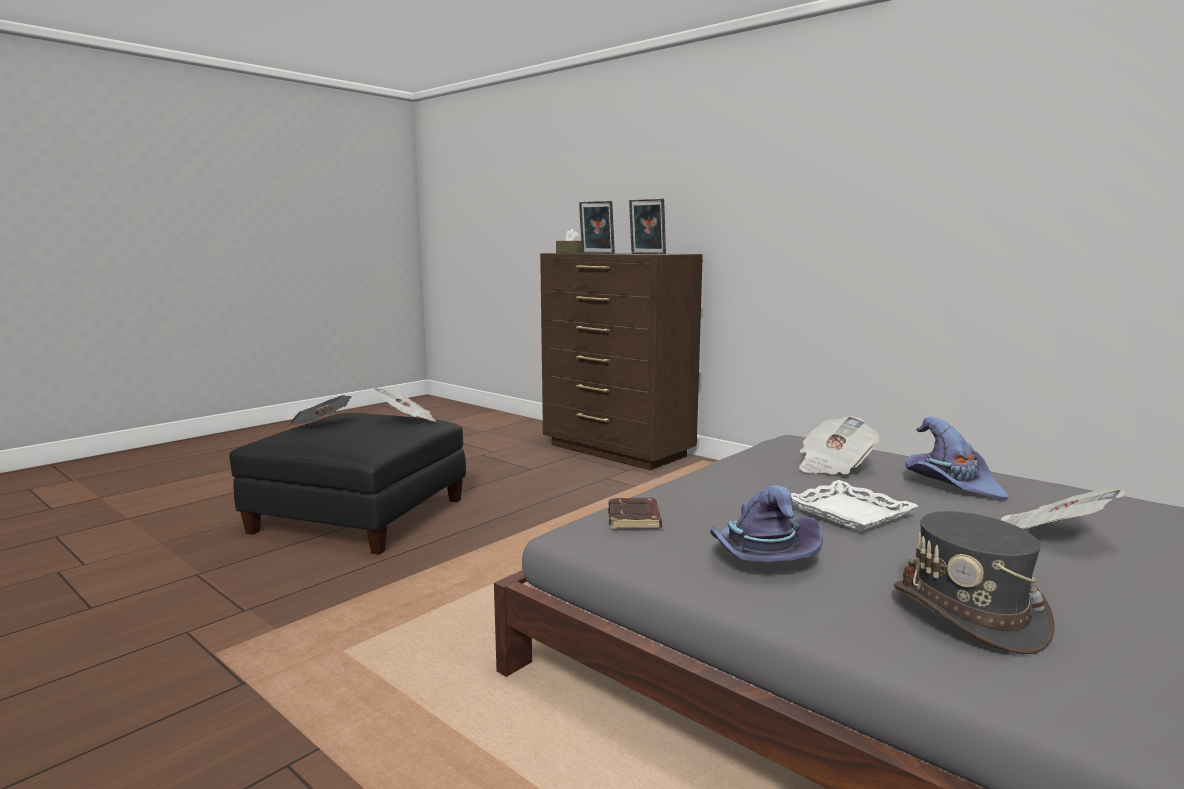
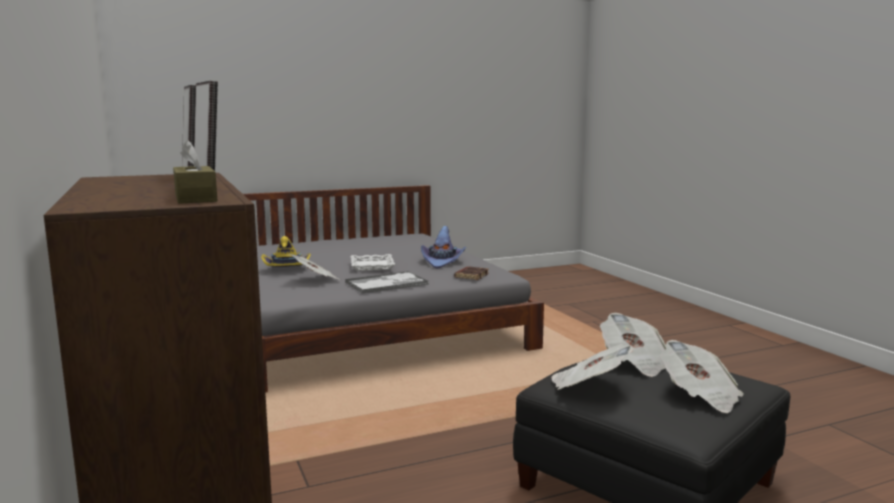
camera: 155 degrees left, 0 degrees up
(732, 480) = (387, 283): none -> tray
(951, 485) = (286, 269): purple hat -> yellow hat
(969, 614) = (410, 248): grey hat -> none
(1052, 535) = (318, 254): newspaper -> newspaper (635, 363)

